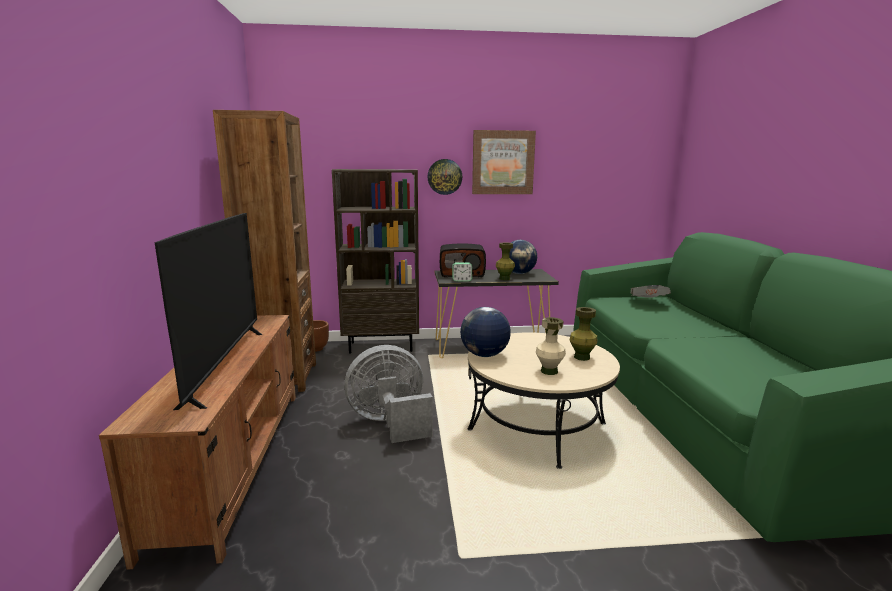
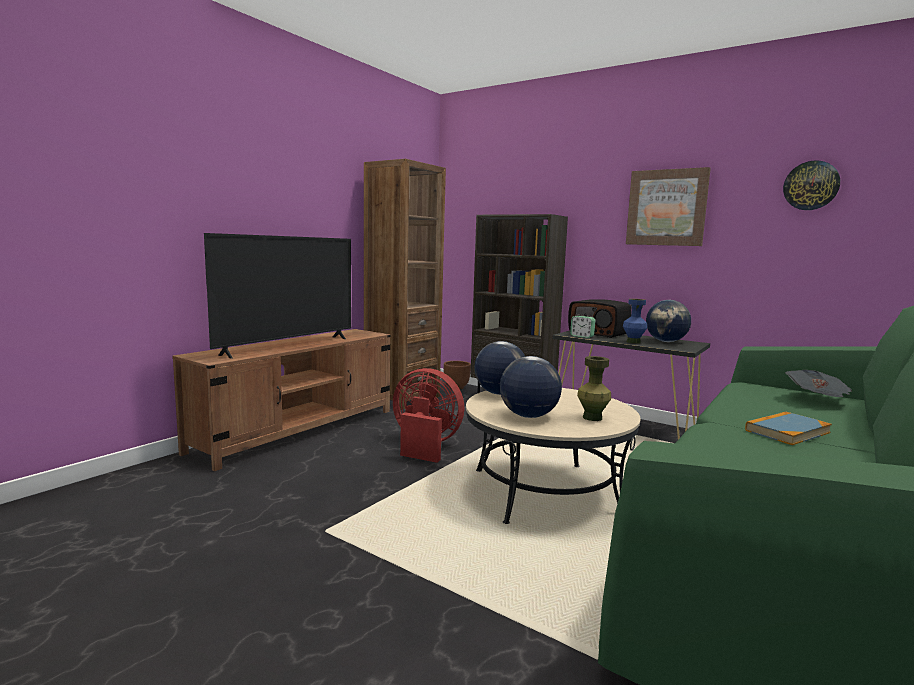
camera: 40 degrees right, 5 degrees down
(390, 423) = (425, 445): grey fan -> red fan
(444, 176) = (598, 224): wall clock -> wall clock (811, 185)
(504, 279) = (633, 342): green vase -> blue vase
(549, 371) = (528, 416): beige vase -> globe
(692, 333) = (787, 431): none -> book

